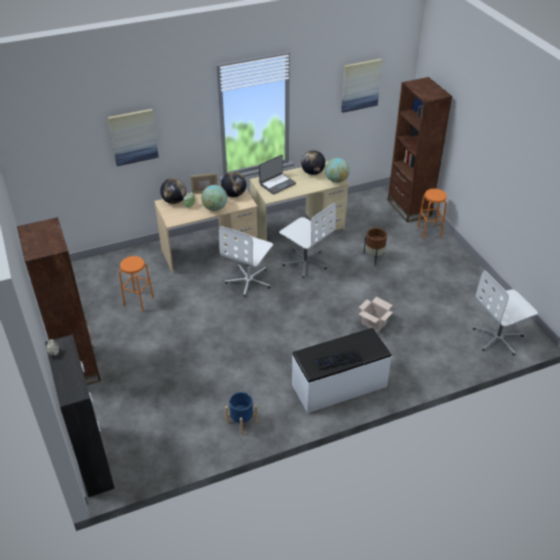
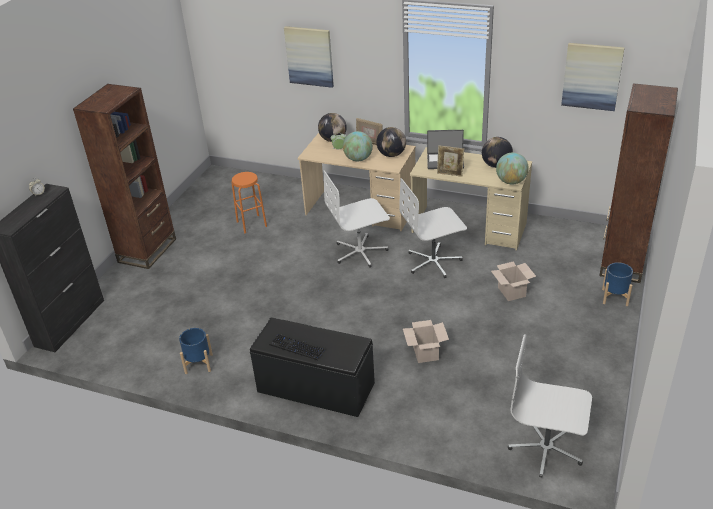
camera: 45 degrees right, 5 degrees down
(292, 192) = (450, 174): none -> picture frame
(305, 262) = (434, 262): white office chair -> white office chair turned 75 degrees clockwise
(339, 386) = (315, 388): white bench -> black bench
(374, 257) = (512, 292): brown planter -> cardboard box
(429, 231) = (615, 297): orange stool -> blue planter

